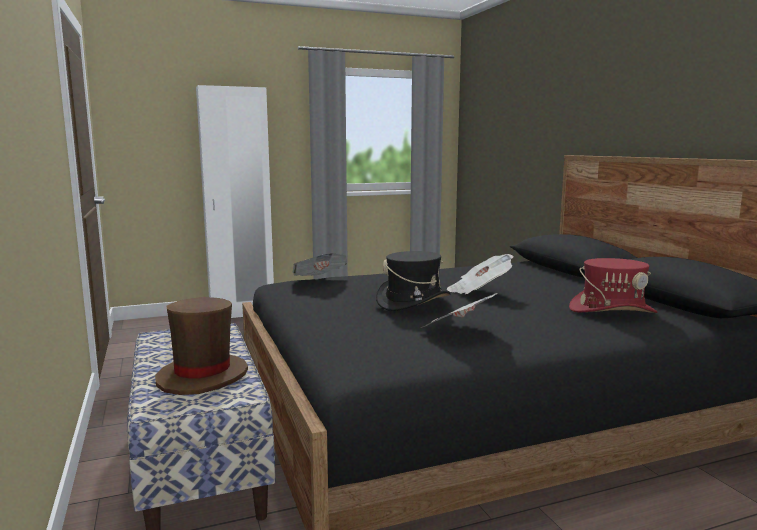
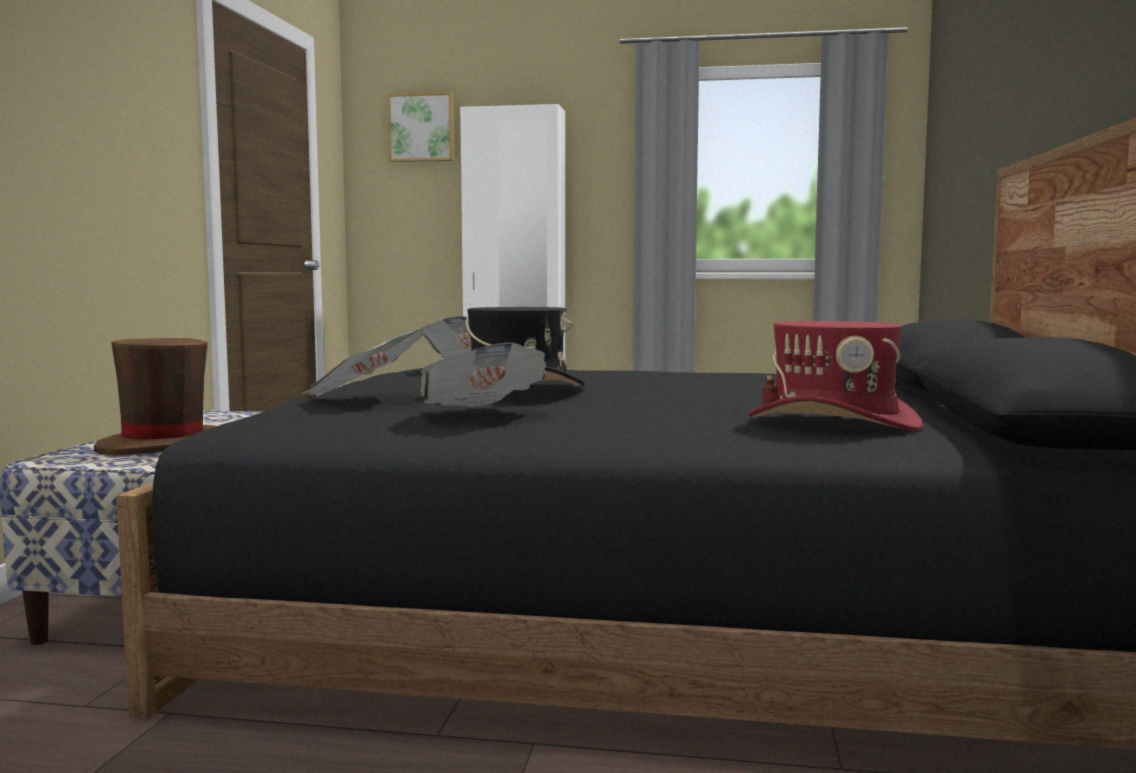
camera: 30 degrees right, 5 degrees down
(156, 95) = (422, 128): none -> picture
(479, 291) = (663, 388): newspaper -> newspaper (363, 398)

